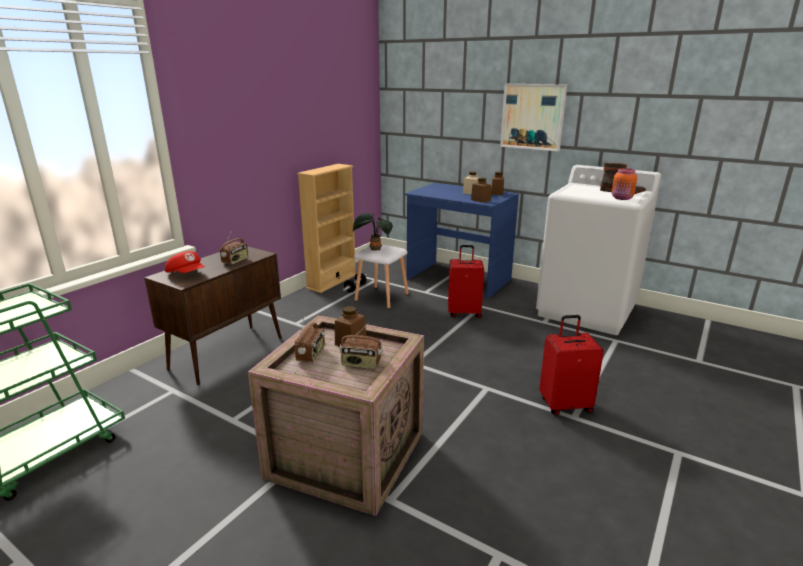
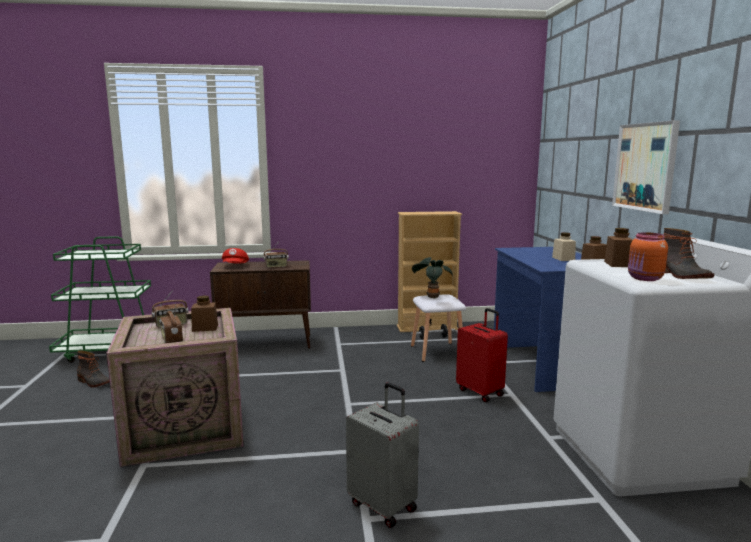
camera: 50 degrees right, 10 degrees down
(124, 492) = (93, 382): none -> boot
(480, 200) = (547, 265): brown jar -> brown jar (618, 264)
(565, 405) = (383, 505): red suitcase -> grey suitcase

